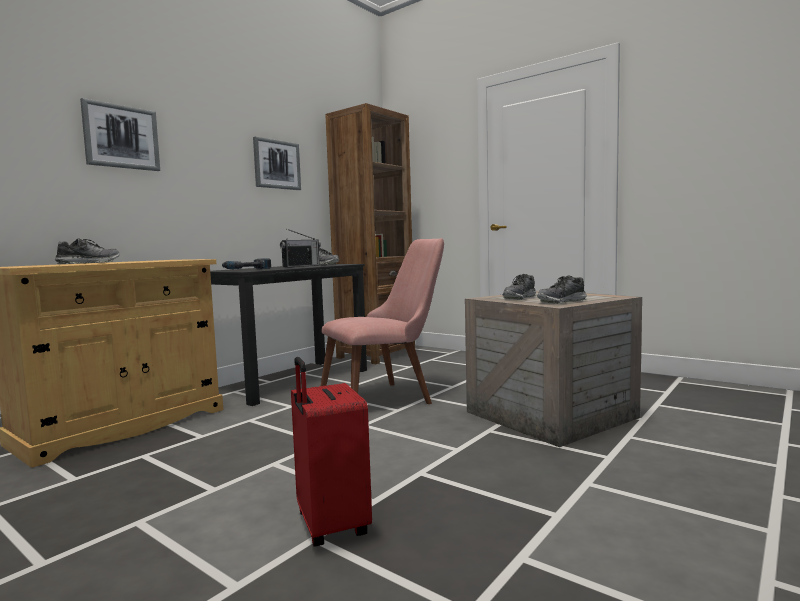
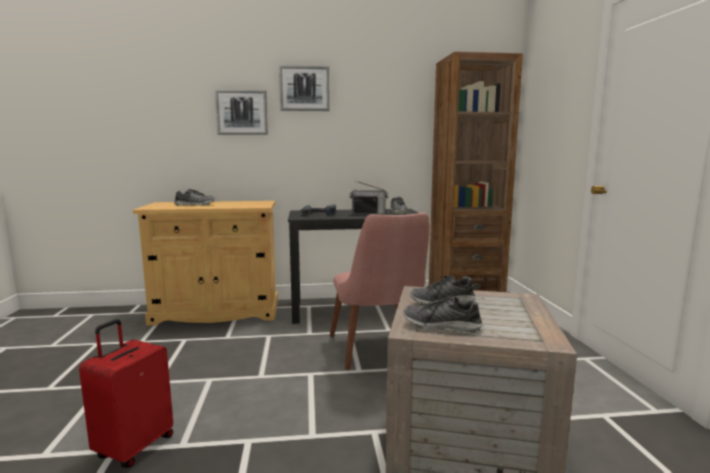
camera: 45 degrees right, 5 degrees up
(276, 164) = (377, 119): picture -> picture (304, 88)
(387, 397) = (379, 353): pink chair -> pink chair turned 60 degrees clockwise

